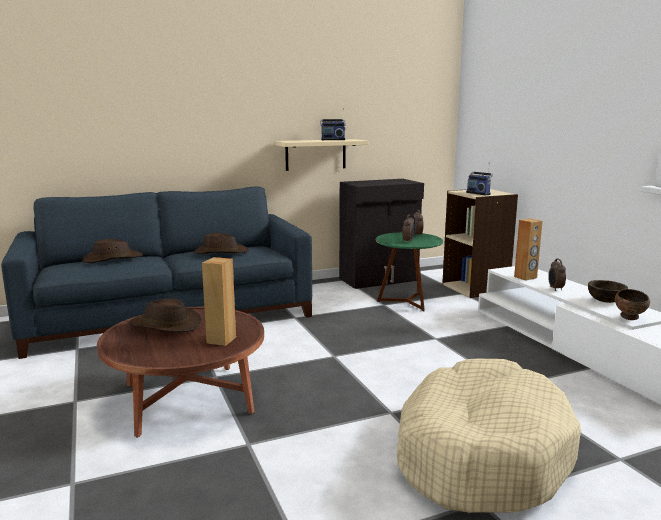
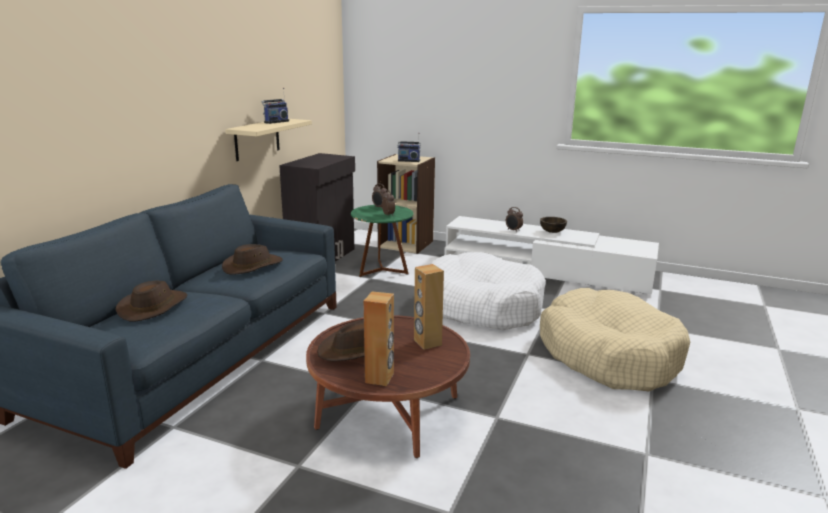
camera: 45 degrees left, 5 degrees up
(436, 357) = (481, 306): none -> white dog bed
(525, 277) = (481, 226): brown speaker -> brown speaker (380, 378)
(630, 318) = (584, 240): brown bowl -> none

